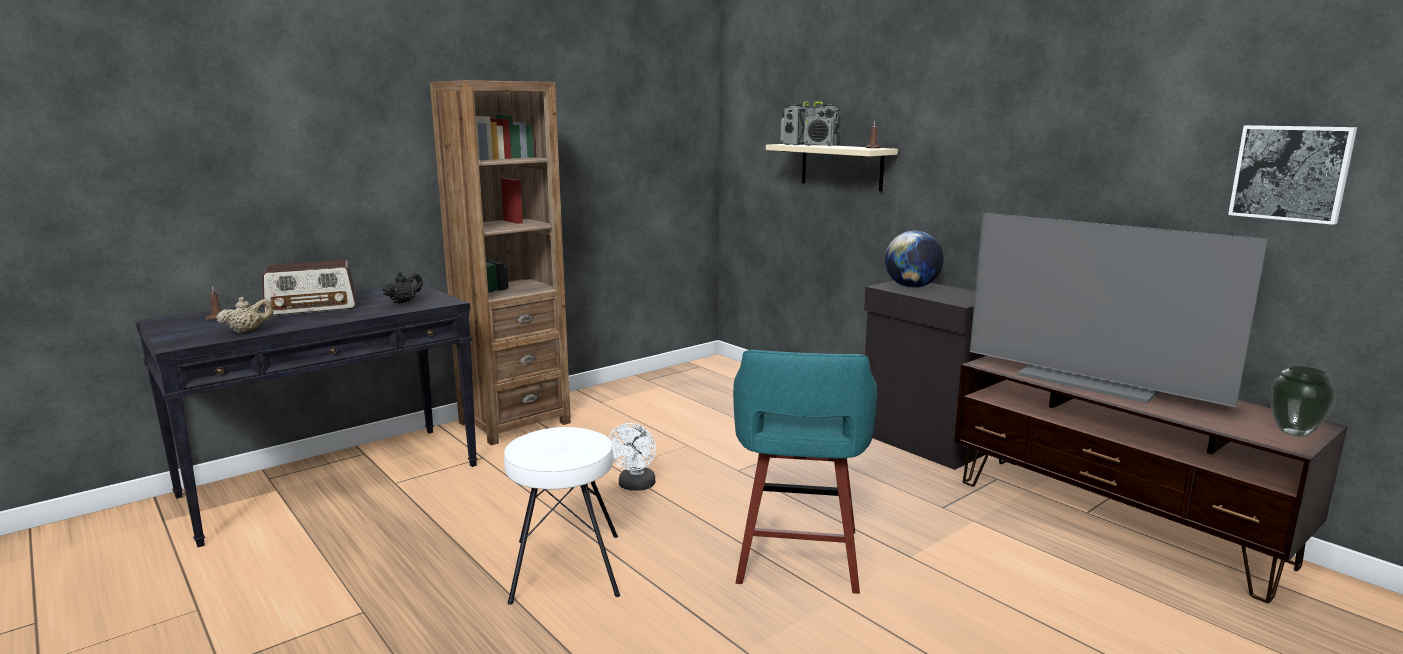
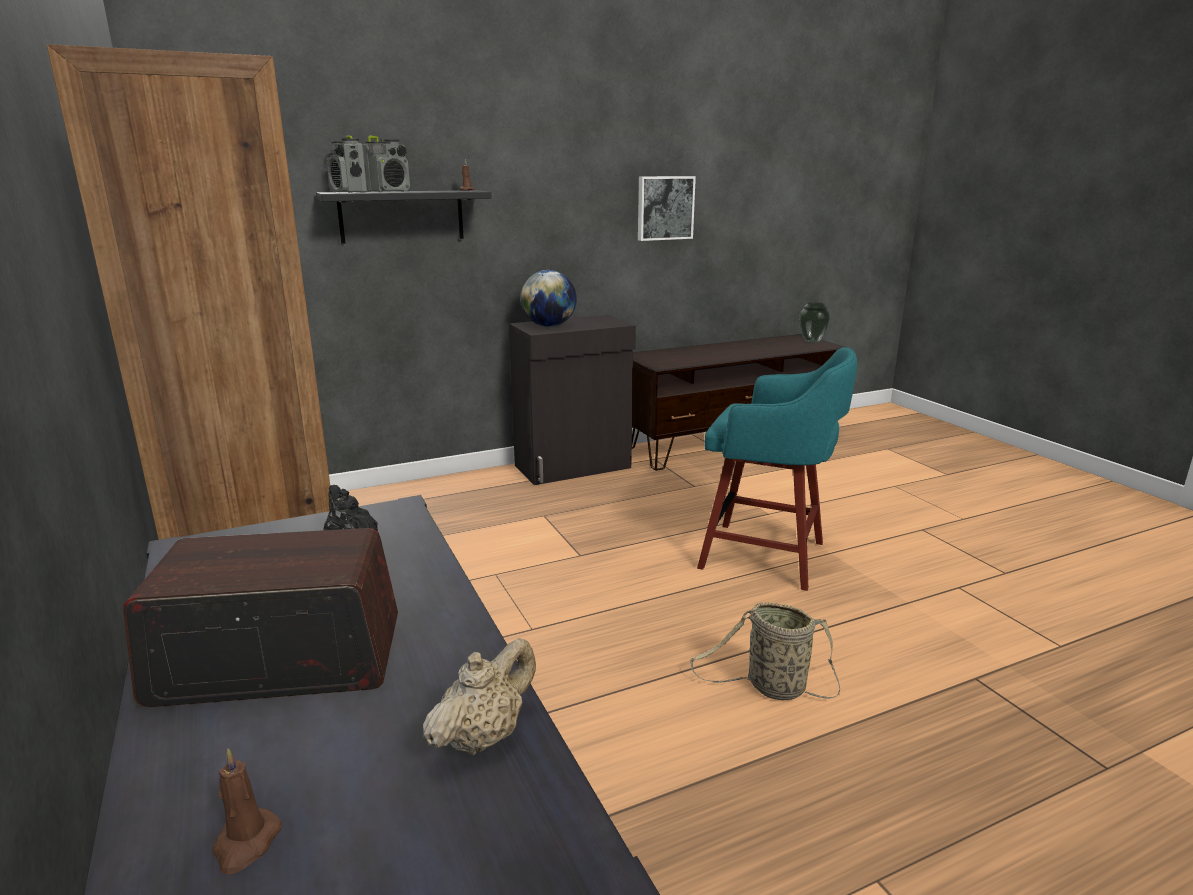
camera: 75 degrees left, 5 degrees up
(248, 331) = (483, 736): beige teapot -> beige teapot turned 60 degrees clockwise
(312, 307) = (277, 661): radio -> radio turned 90 degrees counterclockwise
(565, 567) = (771, 687): white stool -> basket
(635, 486) = (588, 621): white fan -> none
(841, 166) = (401, 216): beige shelf -> black shelf
(1091, 381) = (712, 353): television -> none
(1291, 173) = (767, 189): picture -> picture (664, 208)

